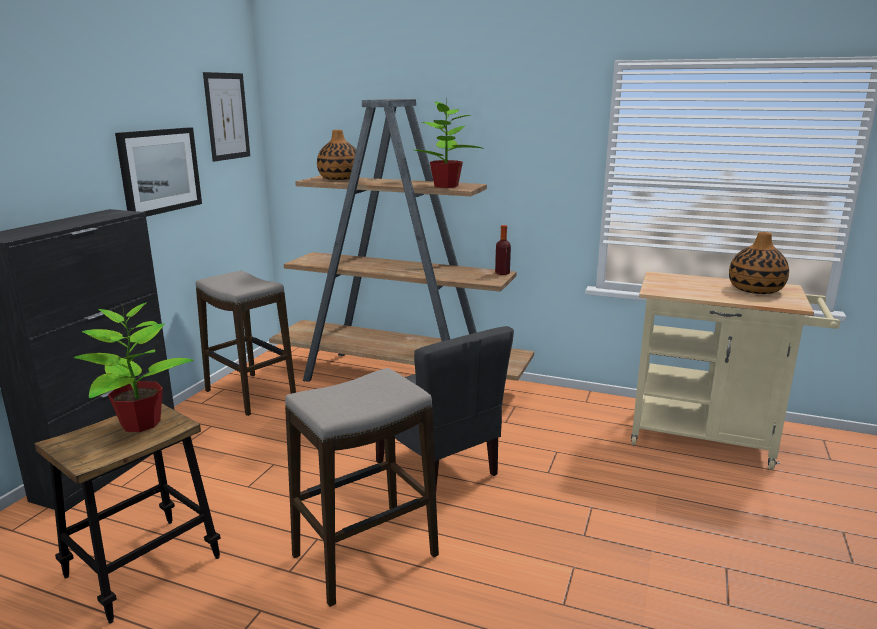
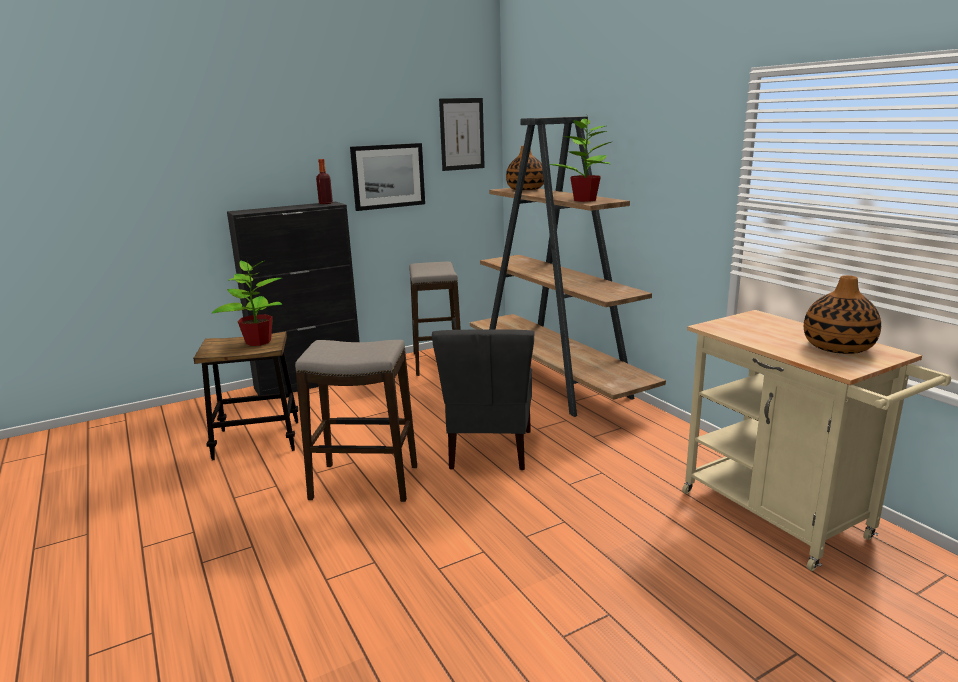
camera: 40 degrees right, 0 degrees up
(502, 273) = (633, 292): bottle -> bottle (325, 203)

